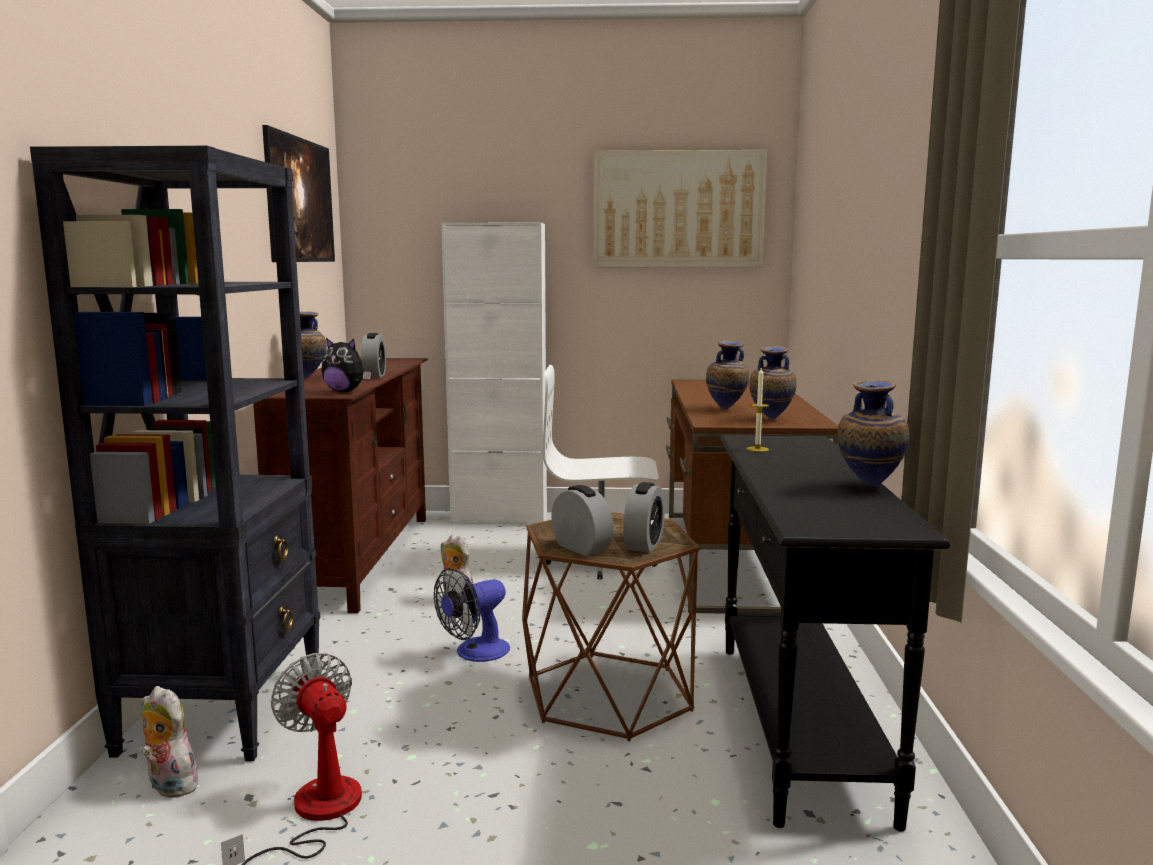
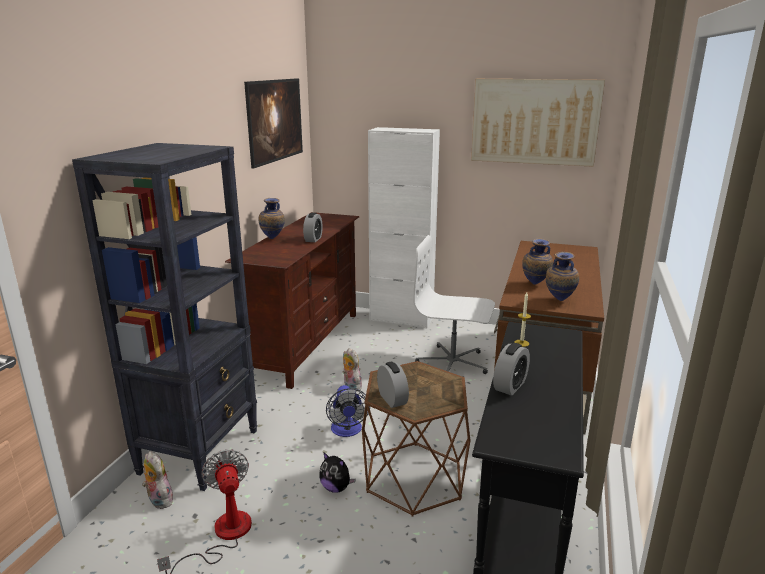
camera: 15 degrees right, 10 degrees up
(345, 391) = (285, 259): plush toy -> plush toy (336, 488)
(474, 653) = (347, 431): fan -> fan turned 75 degrees counterclockwise
(644, 544) = (432, 401): alarm clock -> alarm clock (510, 386)
(868, 487) = (568, 400): vase -> none

